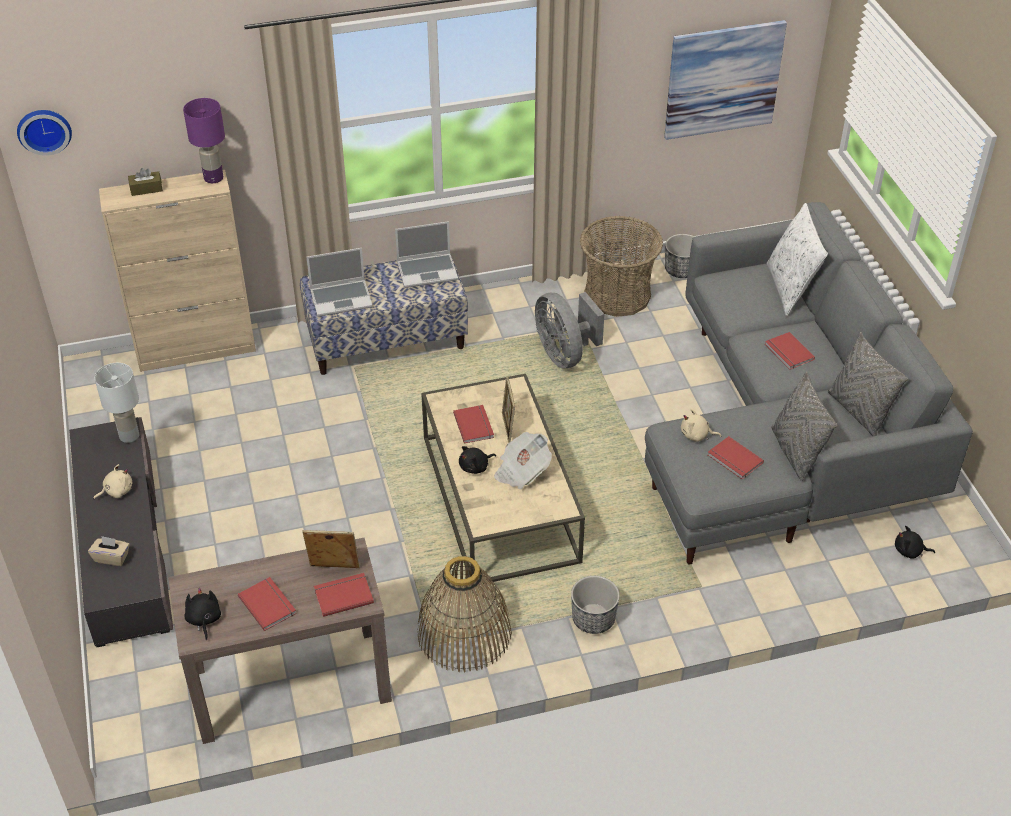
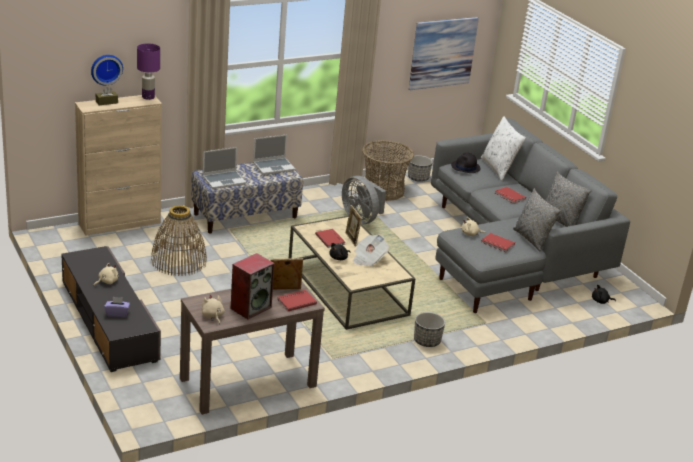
camera: 15 degrees left, 15 degrees down
(44, 130) = (47, 59): wall clock -> wall clock (106, 69)
(112, 557) = (117, 313): beige tissue box -> purple tissue box
(129, 436) = (104, 255): white table lamp -> none
(204, 620) = (212, 316): black plush toy -> beige plush toy
(268, 604) = (251, 307): red book -> speaker
(464, 633) = (349, 352): basket -> basket (178, 261)
(734, 285) = (465, 167): none -> black hat

